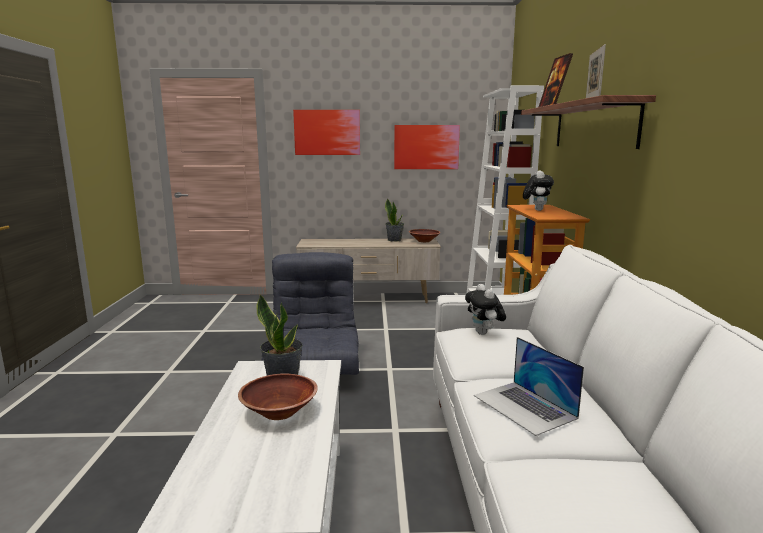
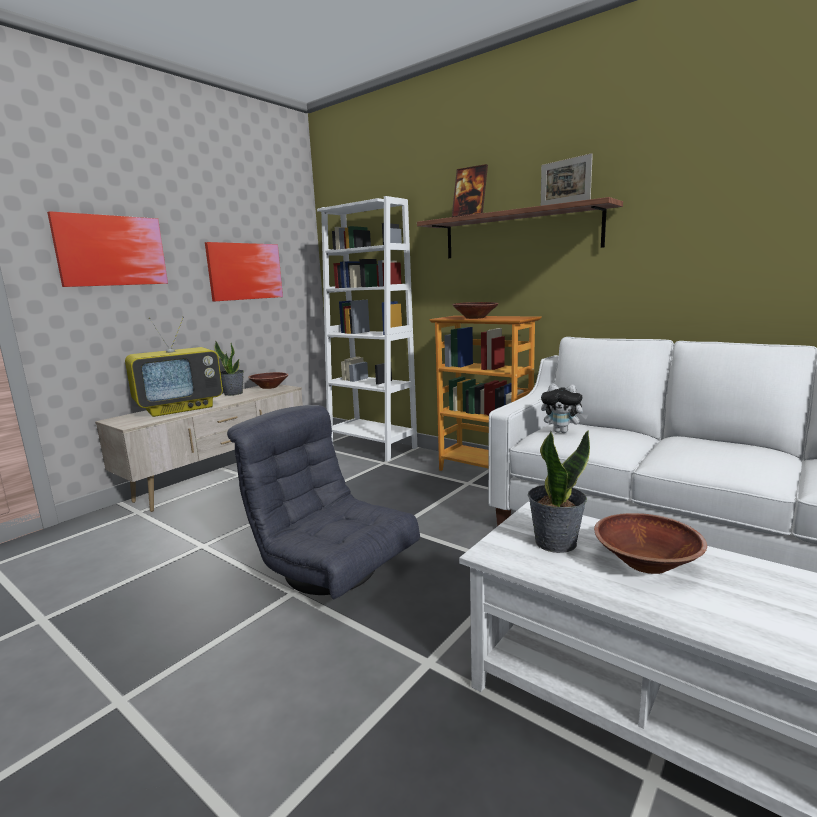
camera: 50 degrees left, 0 degrees up
(346, 242) = (180, 408): none -> television
(524, 406) = (730, 457): laptop -> none
(536, 210) = (475, 318): plush toy -> brown bowl

